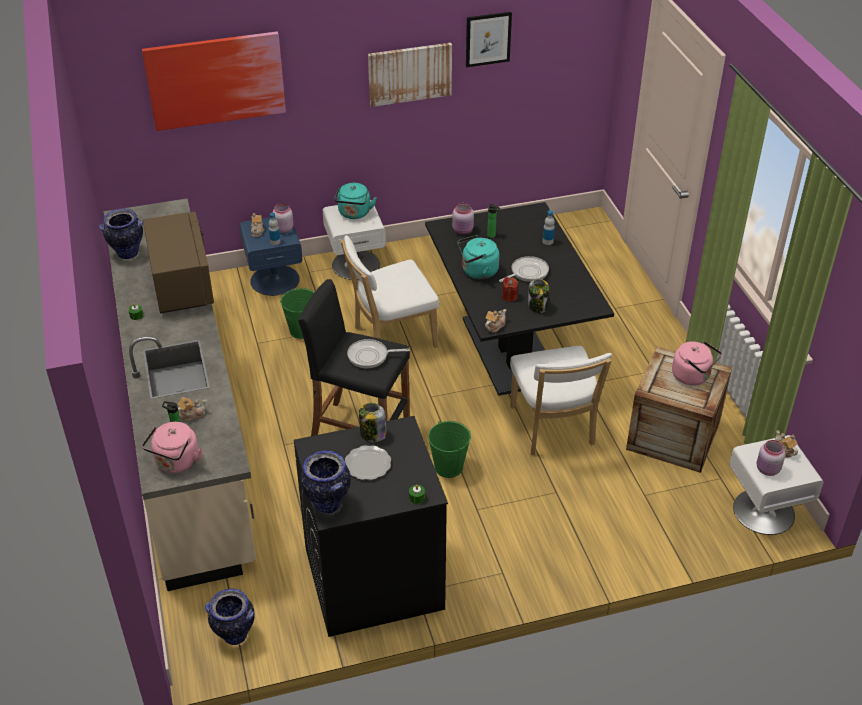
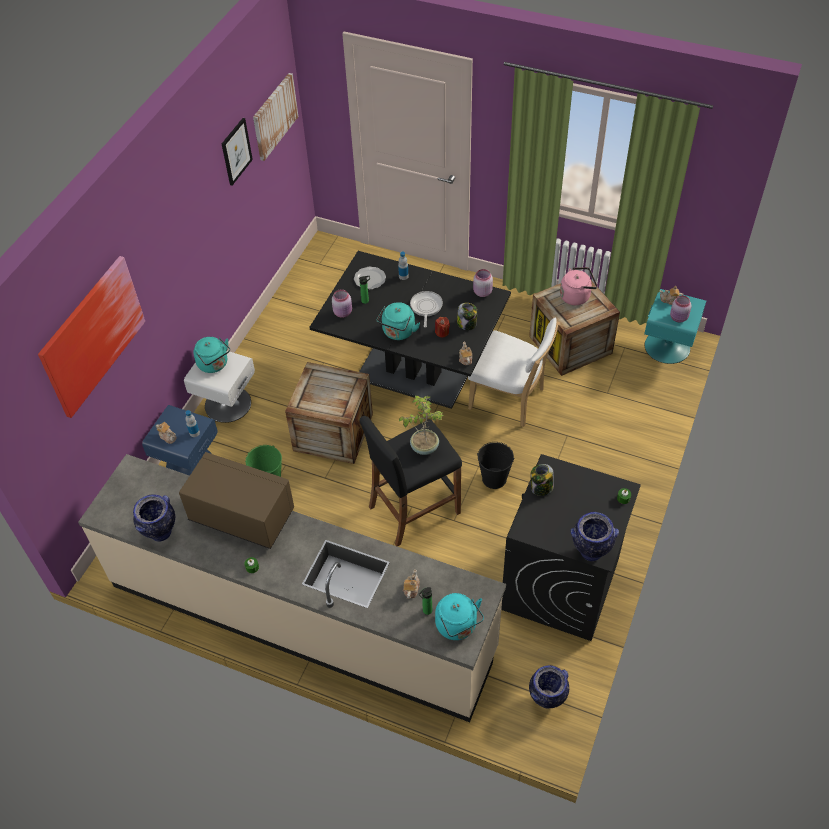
camera: 50 degrees left, 10 degrees up
(176, 463) = (458, 626): pink kettle -> turquoise kettle
(283, 229) = (183, 418): pink jar -> pink jar (482, 292)
(368, 464) = (569, 507): plate -> plate (369, 279)
(370, 356) = (424, 447): frying pan -> potted plant
(391, 338) = (333, 432): white chair -> crate
(409, 73) = (202, 220): picture -> picture (274, 116)
(448, 467) = (494, 479): green bucket -> black bucket
(764, 512) = (668, 347): white nightstand -> turquoise nightstand

